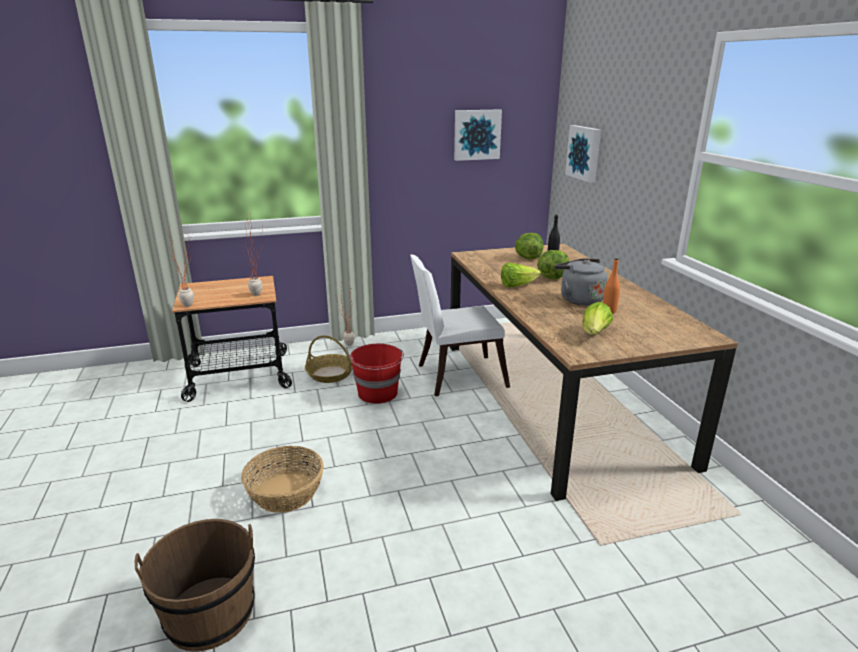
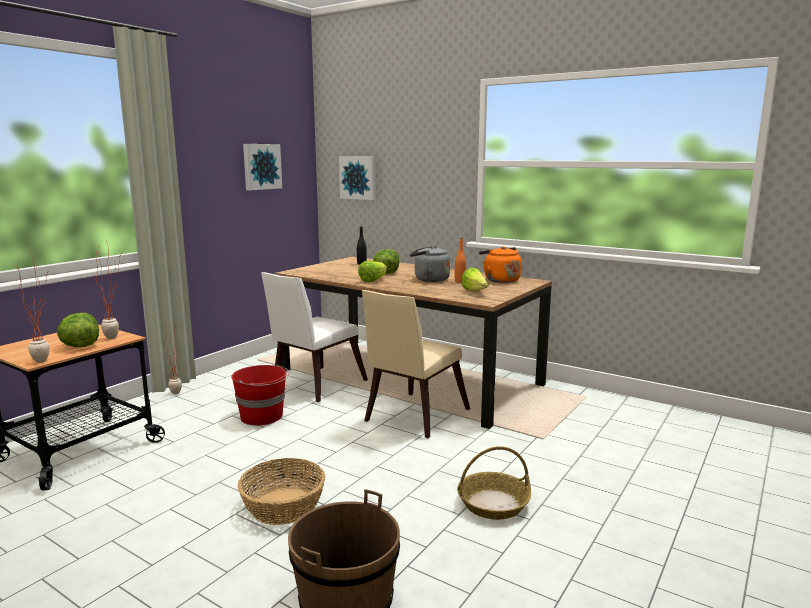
camera: 40 degrees left, 10 degrees down
(330, 374) = (191, 418): basket -> basket (493, 503)
(497, 450) = (412, 417): none -> beige chair
(528, 258) = (345, 266): lettuce -> lettuce (80, 346)
(664, 322) = (500, 280): none -> orange kettle

